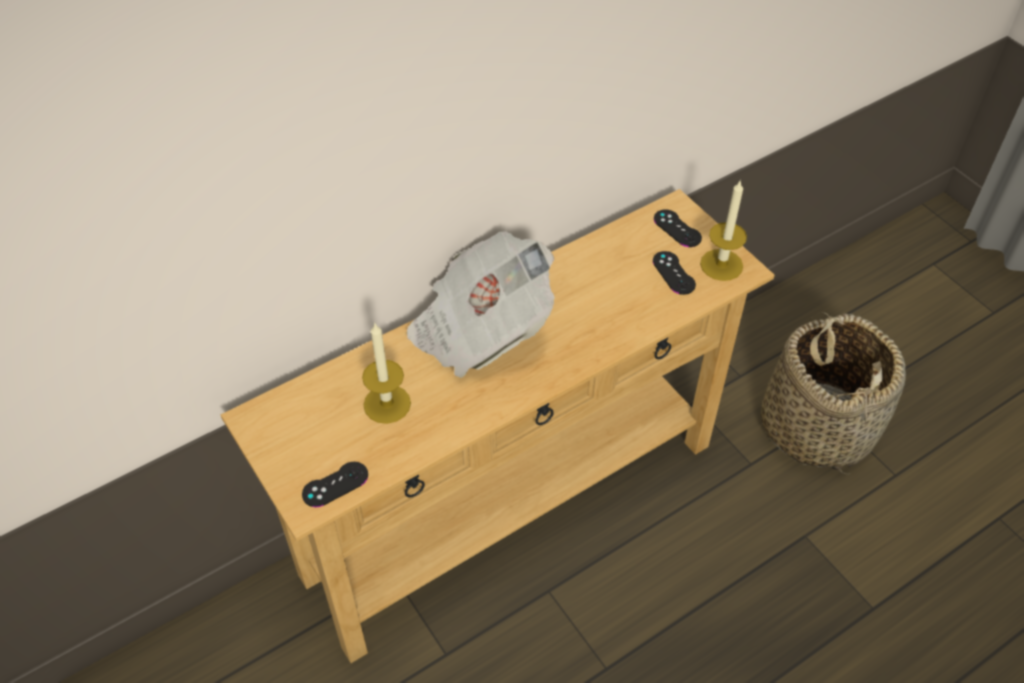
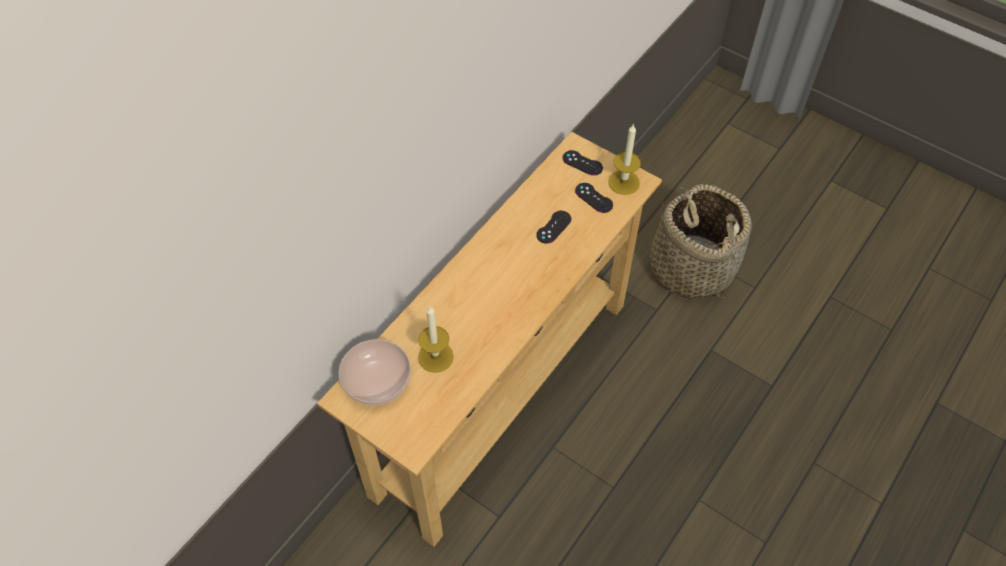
camera: 20 degrees left, 5 degrees up
(304, 410) = (378, 380): none -> bowl
(335, 484) = (426, 427): black game controller -> black game controller (553, 227)
(480, 328) = (476, 280): newspaper -> none

